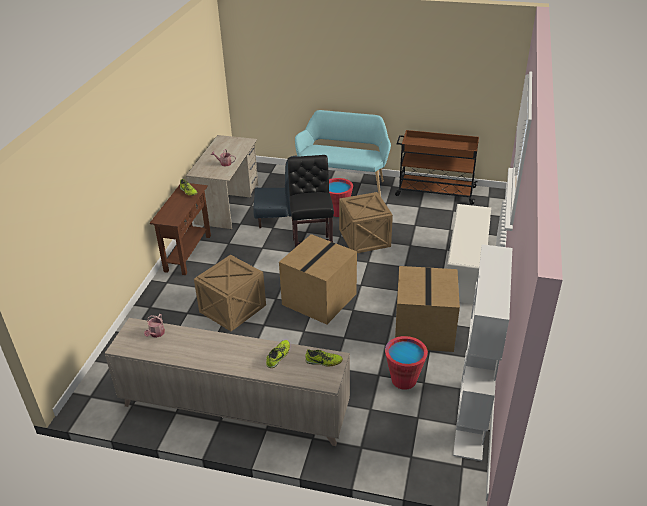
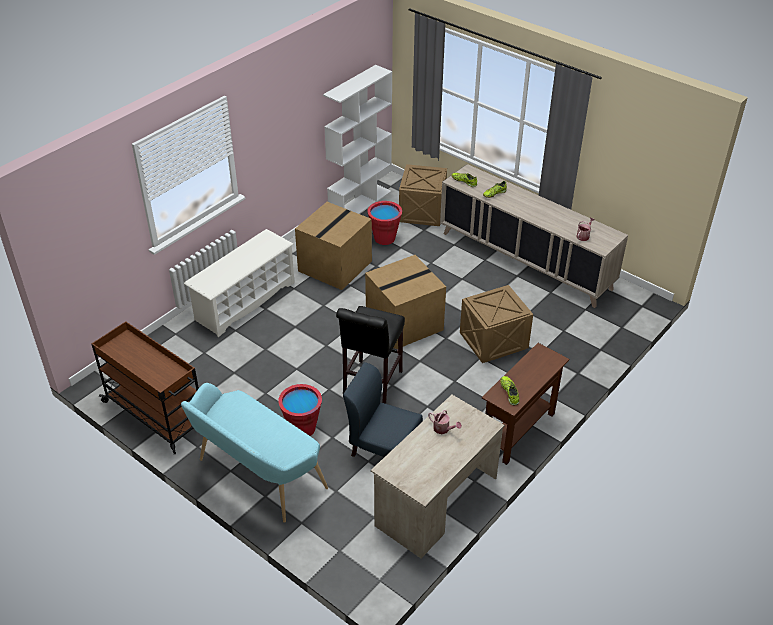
camera: 155 degrees left, 5 degrees up
(364, 239) = (305, 374): crate -> crate (422, 211)

